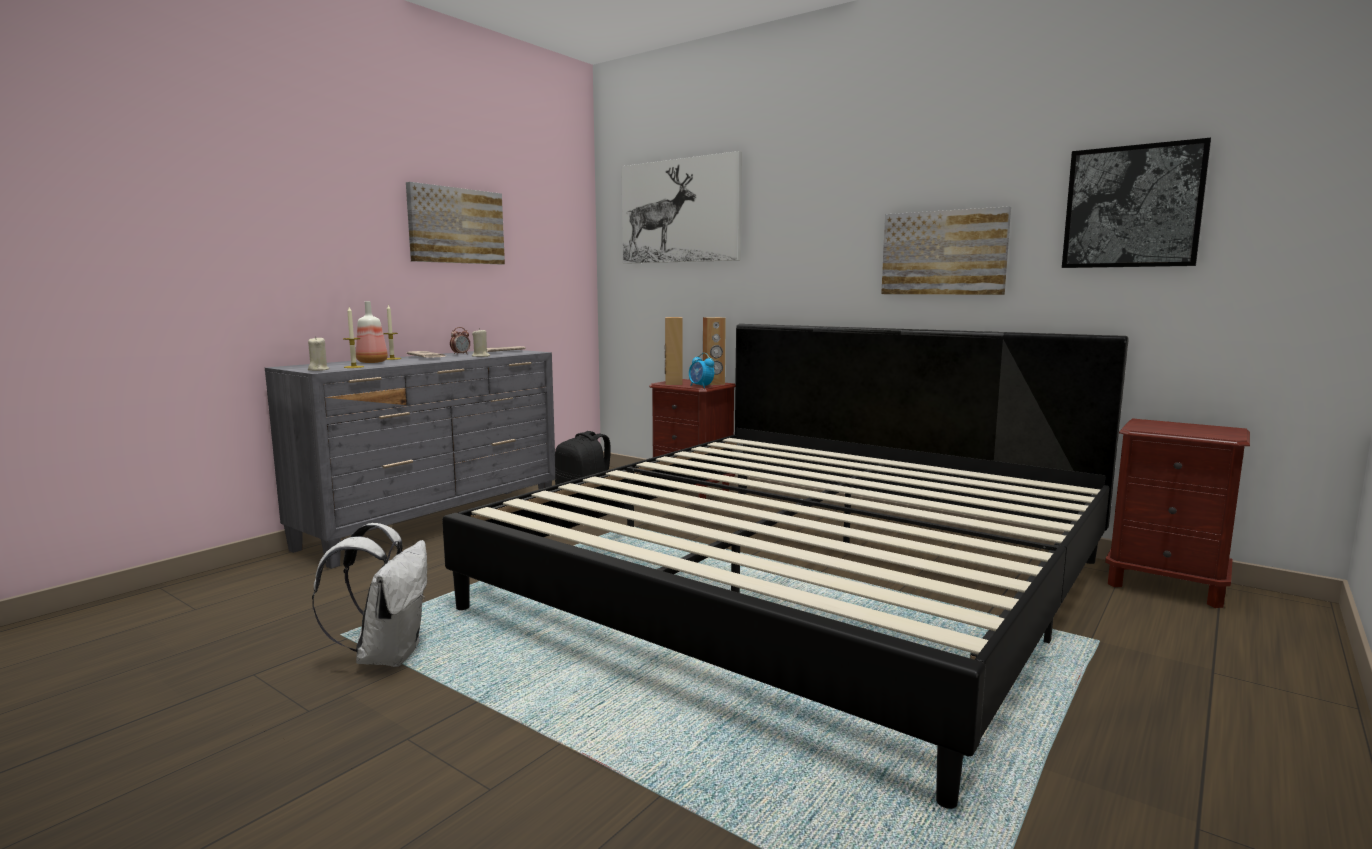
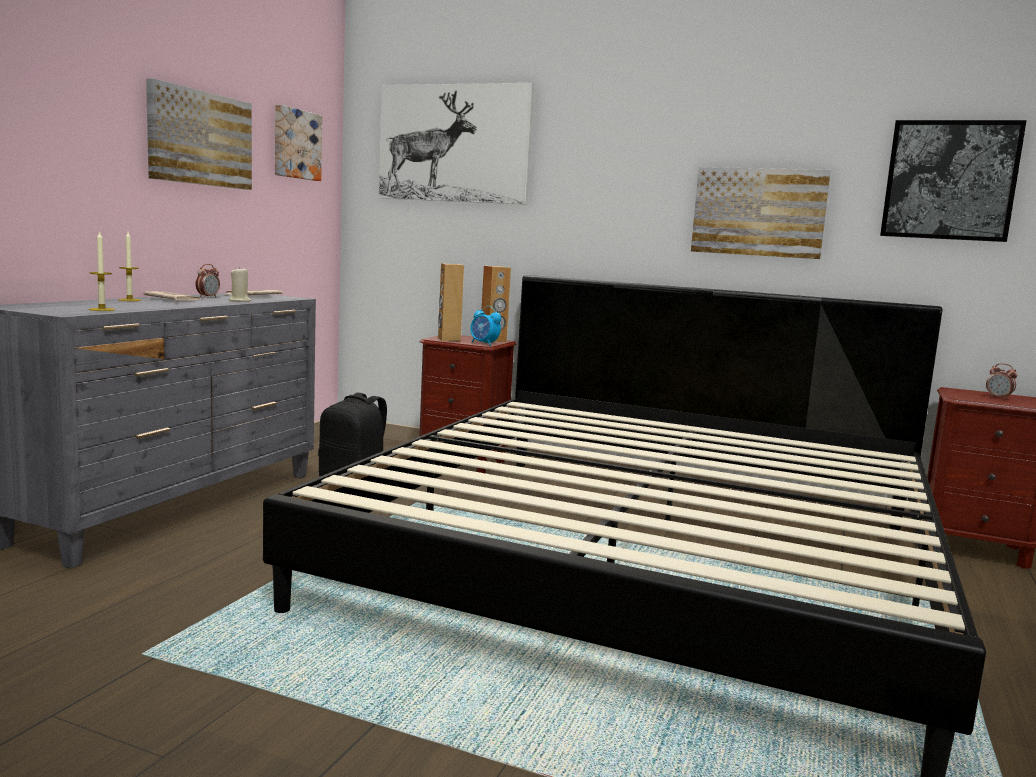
camera: 15 degrees left, 0 degrees up
(318, 370) = (60, 312): beige candle -> none
(373, 362) = (114, 304): bottle -> none
(387, 655) = (222, 676): white backpack -> none
(548, 223) = (295, 144): none -> picture
(1185, 429) = (998, 398): none -> alarm clock

